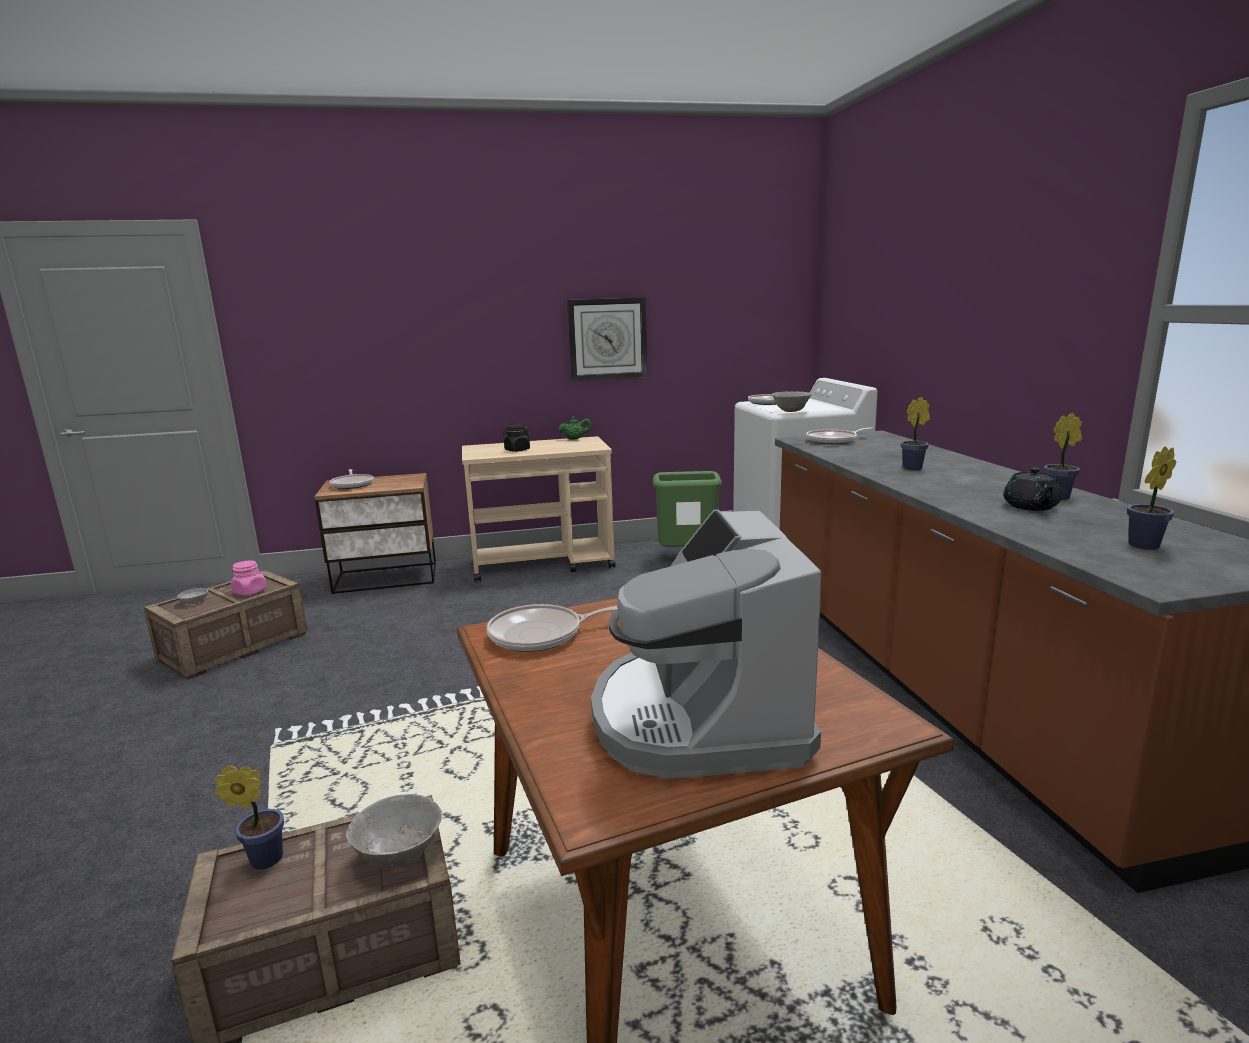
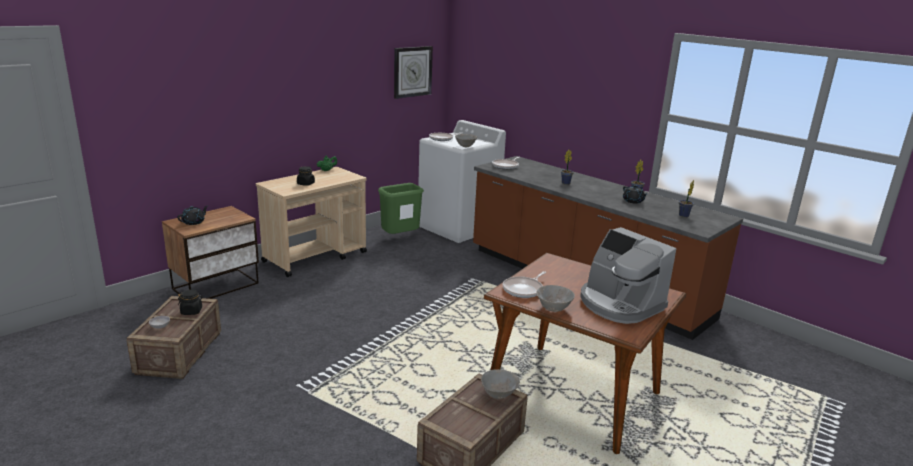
camera: 35 degrees left, 5 degrees up
(250, 591) = (191, 311): pink jar -> black jar
(262, 859) = (448, 414): potted plant -> none
(352, 484) = (194, 222): frying pan -> black teapot
(528, 685) = (553, 308): none -> grey bowl
(607, 339) = (341, 101): wall clock -> wall clock (412, 71)

